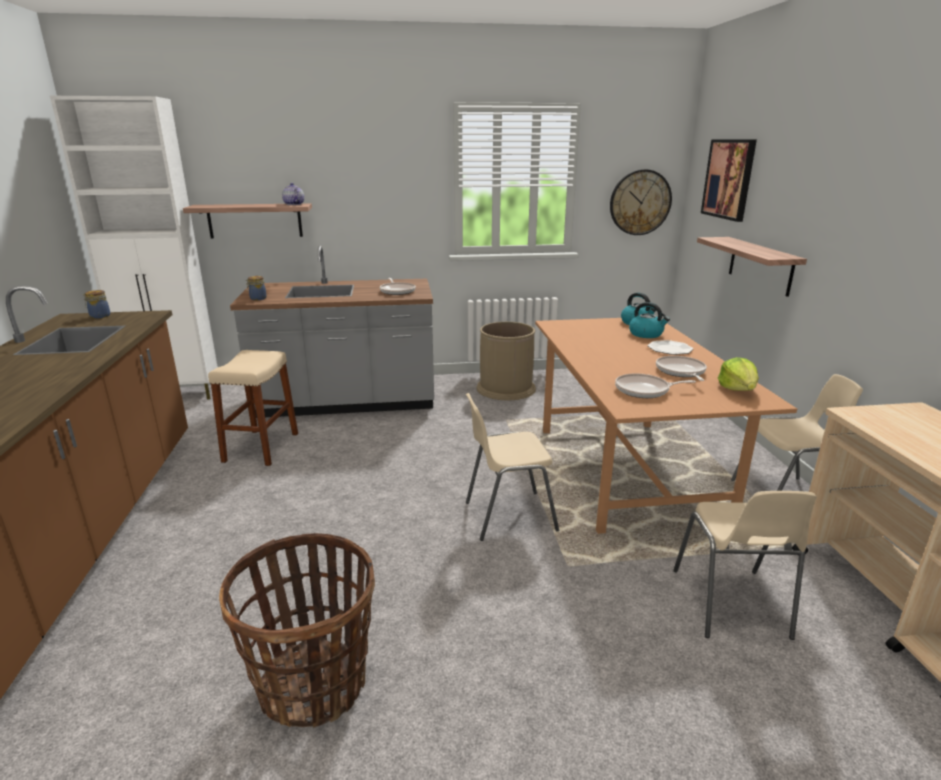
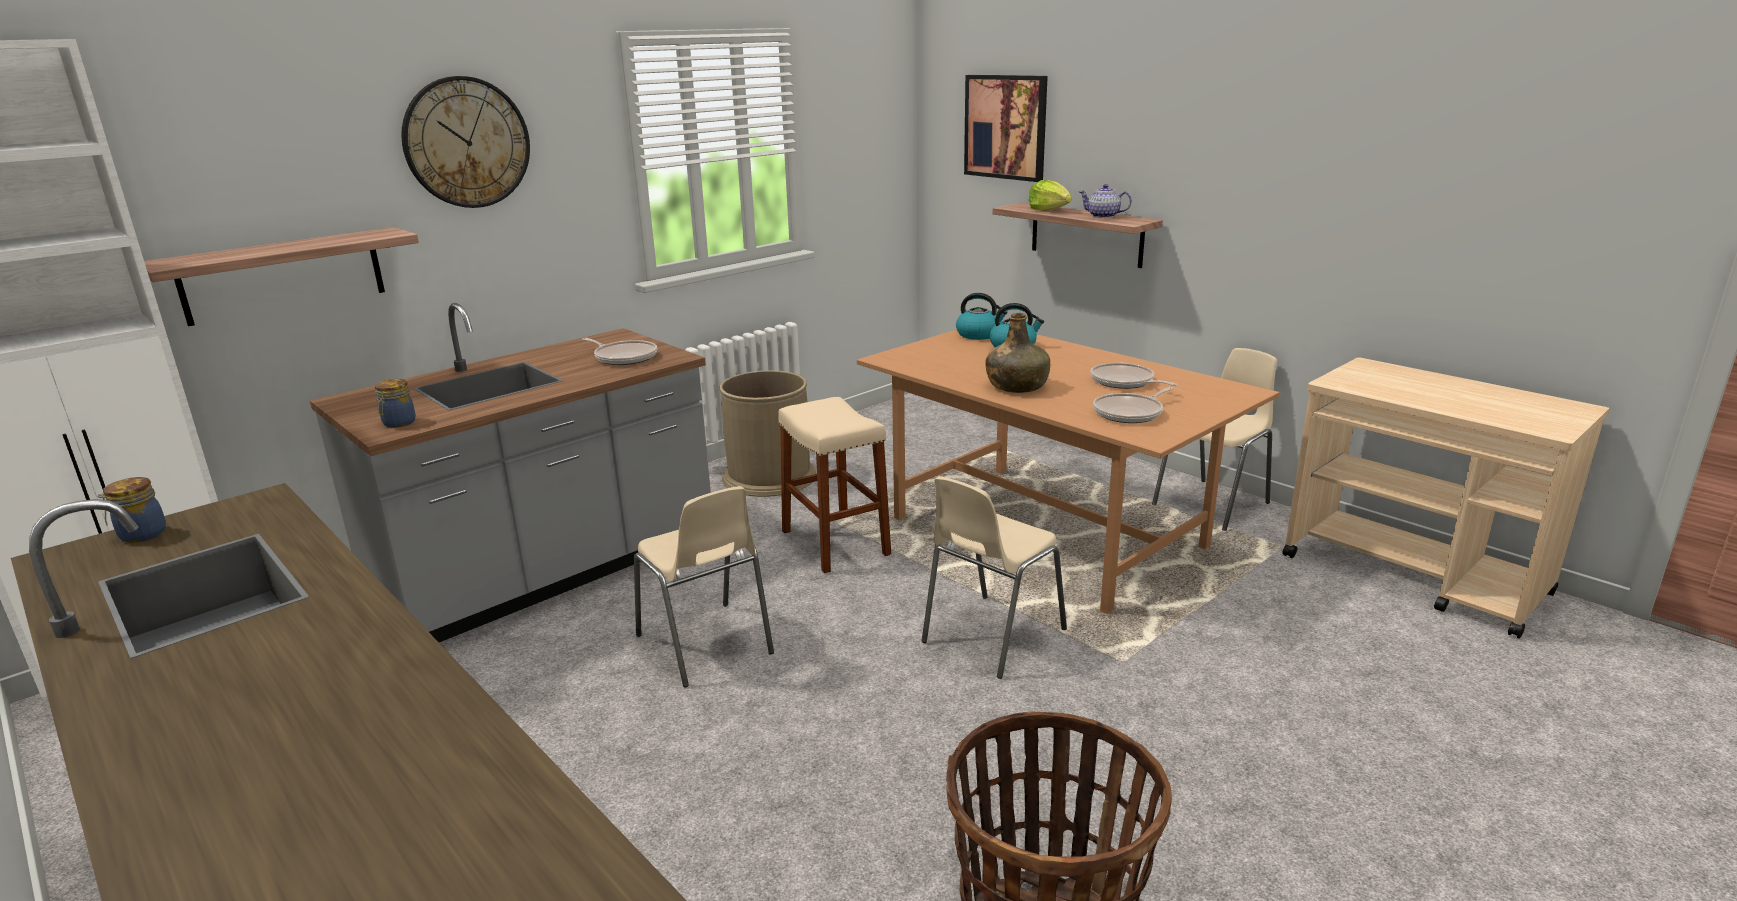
camera: 35 degrees left, 0 degrees up
(261, 447) = (500, 693): beige stool -> beige stool (835, 542)
(293, 204) = (374, 233): teapot -> teapot (1103, 216)
(600, 356) = (1017, 386): none -> green bottle
(640, 202) = (873, 166): wall clock -> wall clock (466, 142)
(669, 349) = (1068, 358): plate -> none
(731, 605) = (1298, 630): beige chair -> beige chair (706, 646)
(738, 389) = (1204, 386): lettuce -> lettuce (1049, 210)

